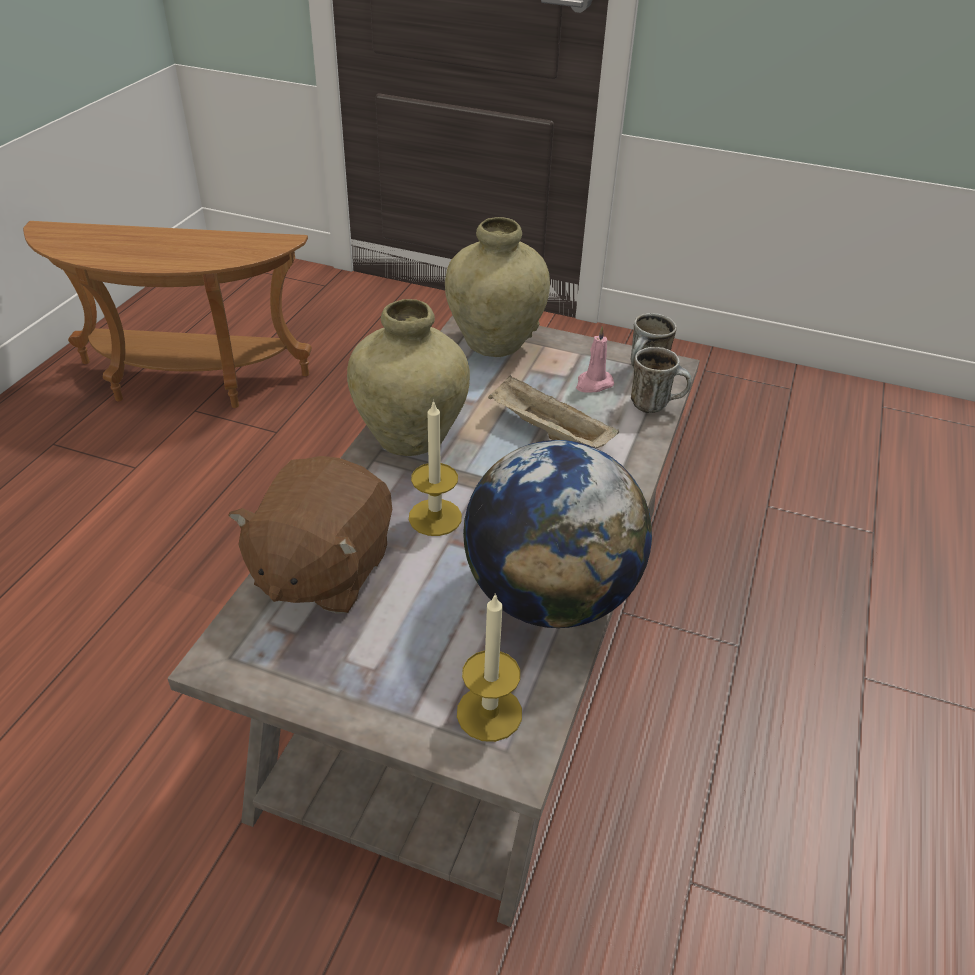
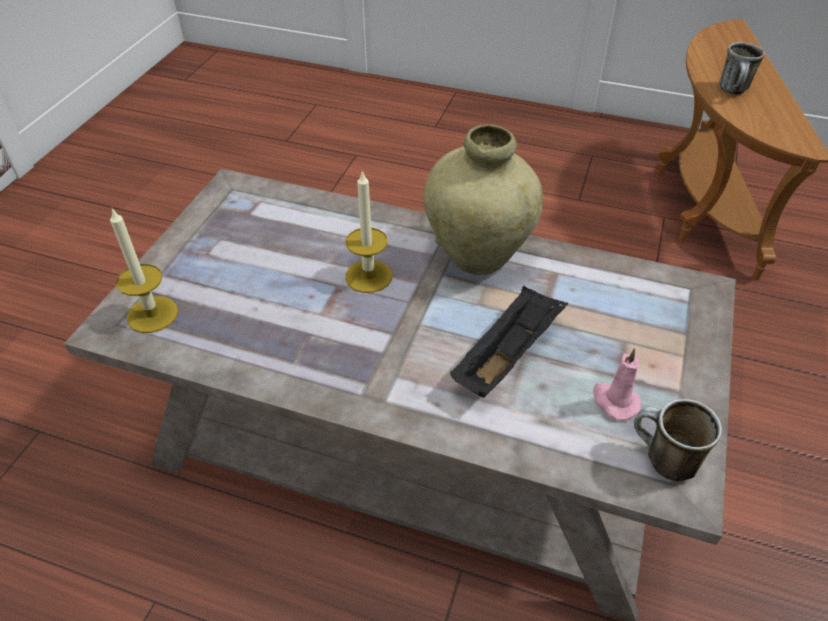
camera: 90 degrees right, 5 degrees up
(321, 570) = (309, 219): brown plush toy -> none
(494, 343) = (669, 311): beige vase -> none
(547, 432) = (507, 355): beige tray -> black tray
(550, 596) = (266, 352): globe -> none
(656, 404) = (587, 465): mug -> mug (734, 92)

